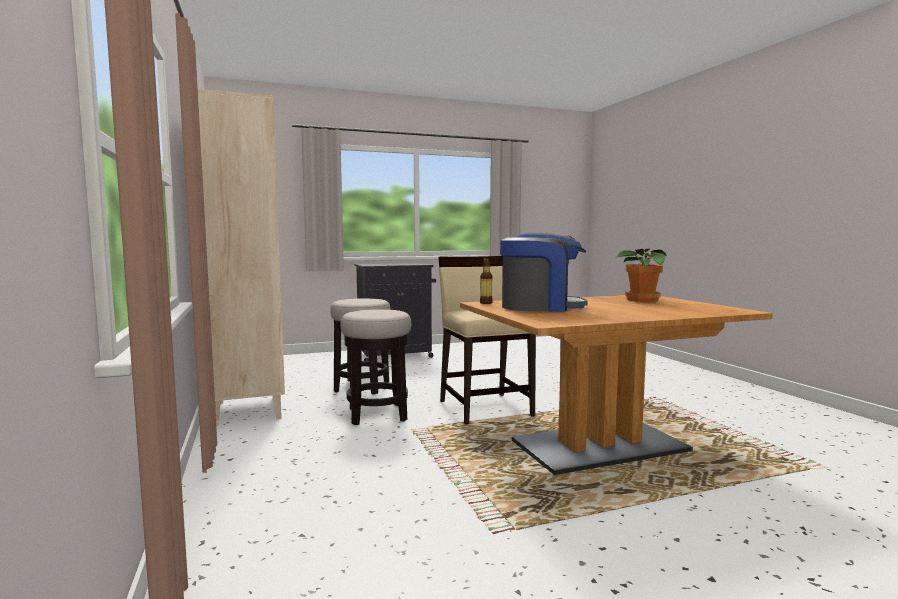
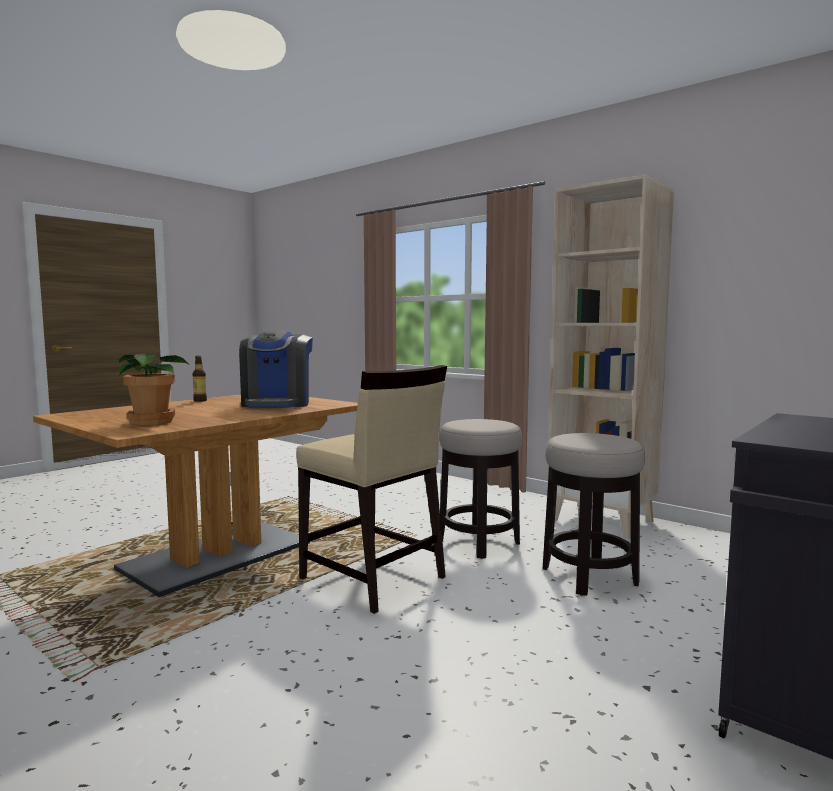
camera: 150 degrees right, 0 degrees up
(486, 303) = (337, 404): bottle -> bottle (200, 401)
(540, 307) = (277, 404): coffee machine -> coffee machine turned 60 degrees counterclockwise

